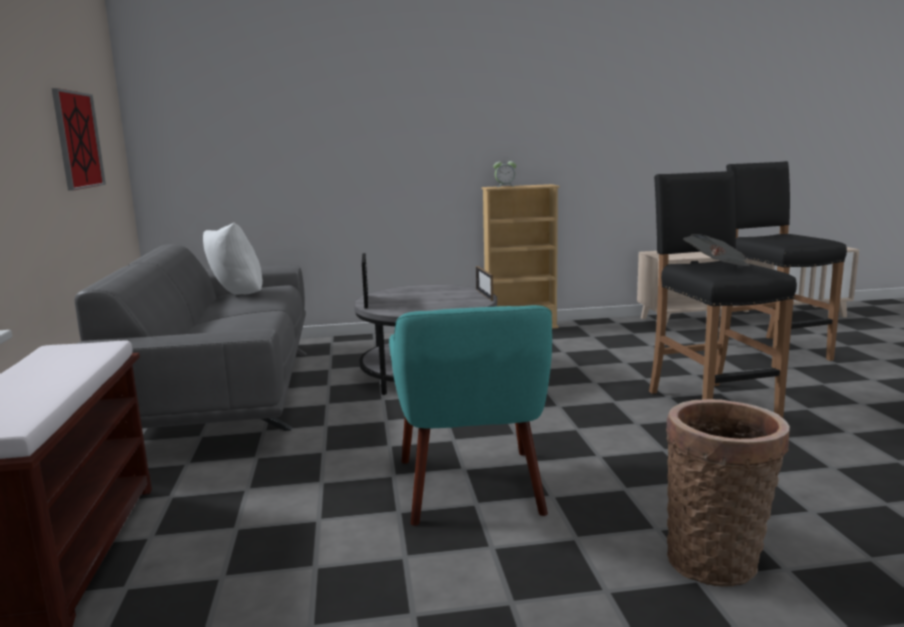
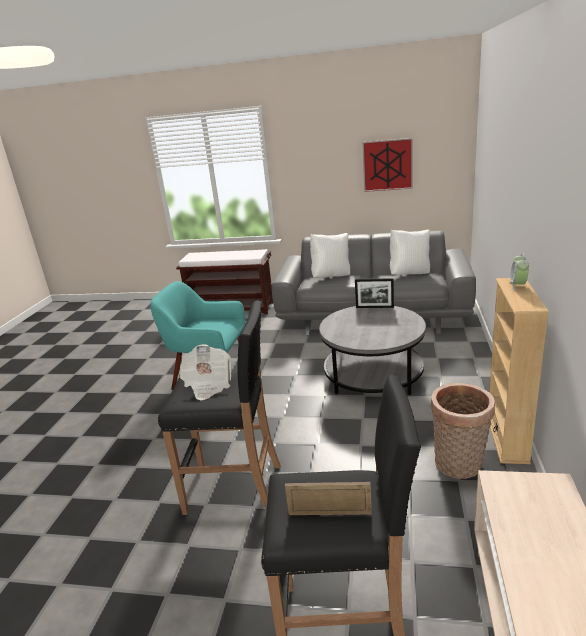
camera: 110 degrees right, 10 degrees up
(212, 329) = (331, 276): none -> white pillow
(484, 295) = (371, 345): picture frame -> picture frame (330, 513)
(716, 559) = (103, 421): basket -> basket (459, 466)

